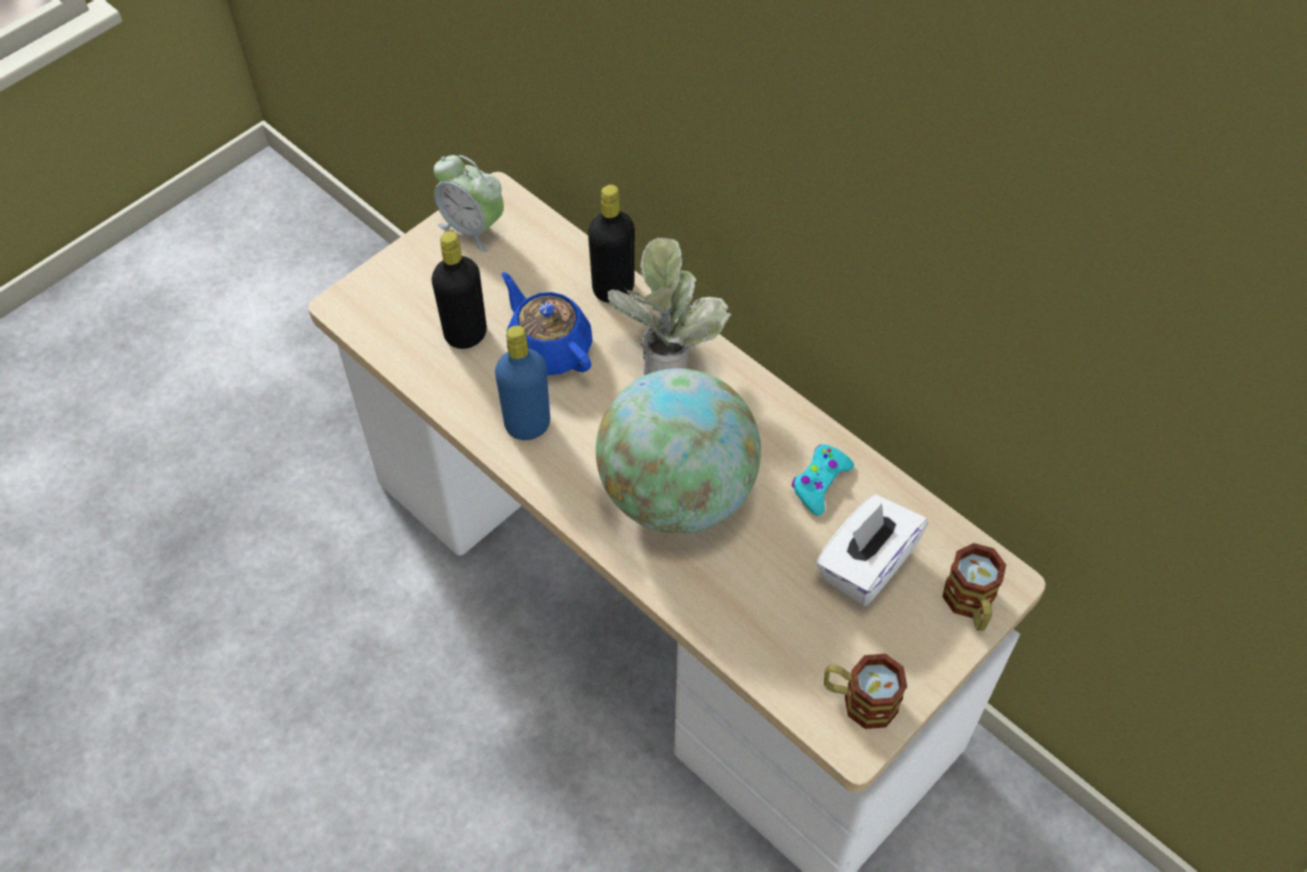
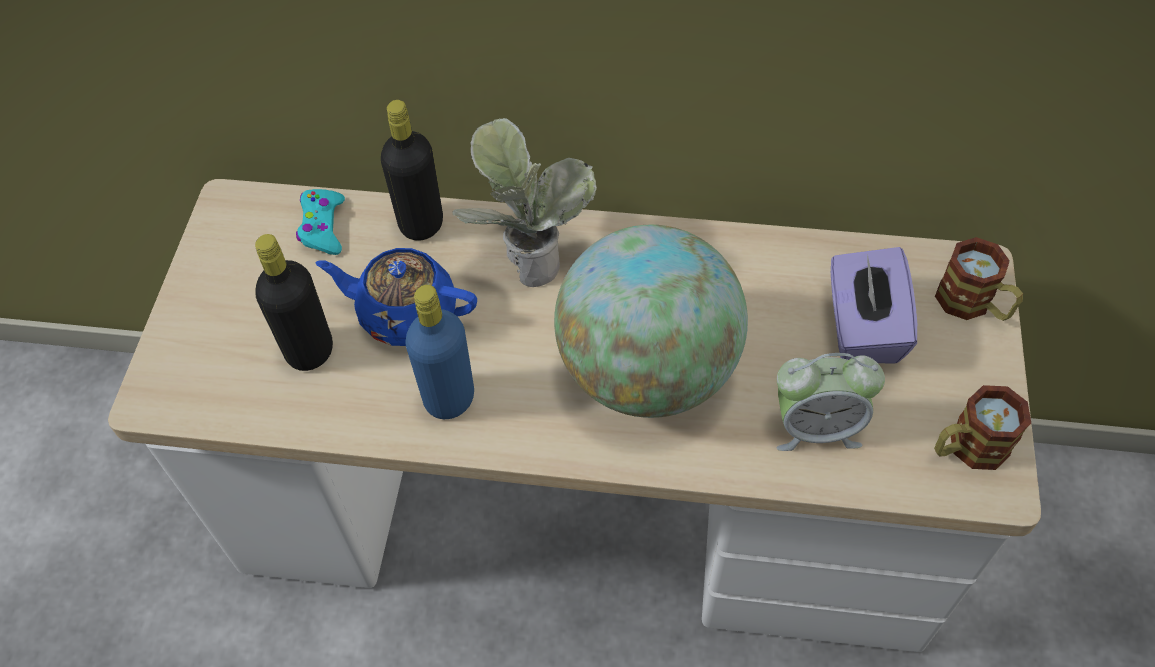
camera: 35 degrees left, 0 degrees up
(473, 228) = (229, 246): alarm clock -> alarm clock (816, 427)
(820, 483) = (760, 281): turquoise game controller -> turquoise game controller (323, 227)
(865, 565) = (862, 327): white tissue box -> purple tissue box

